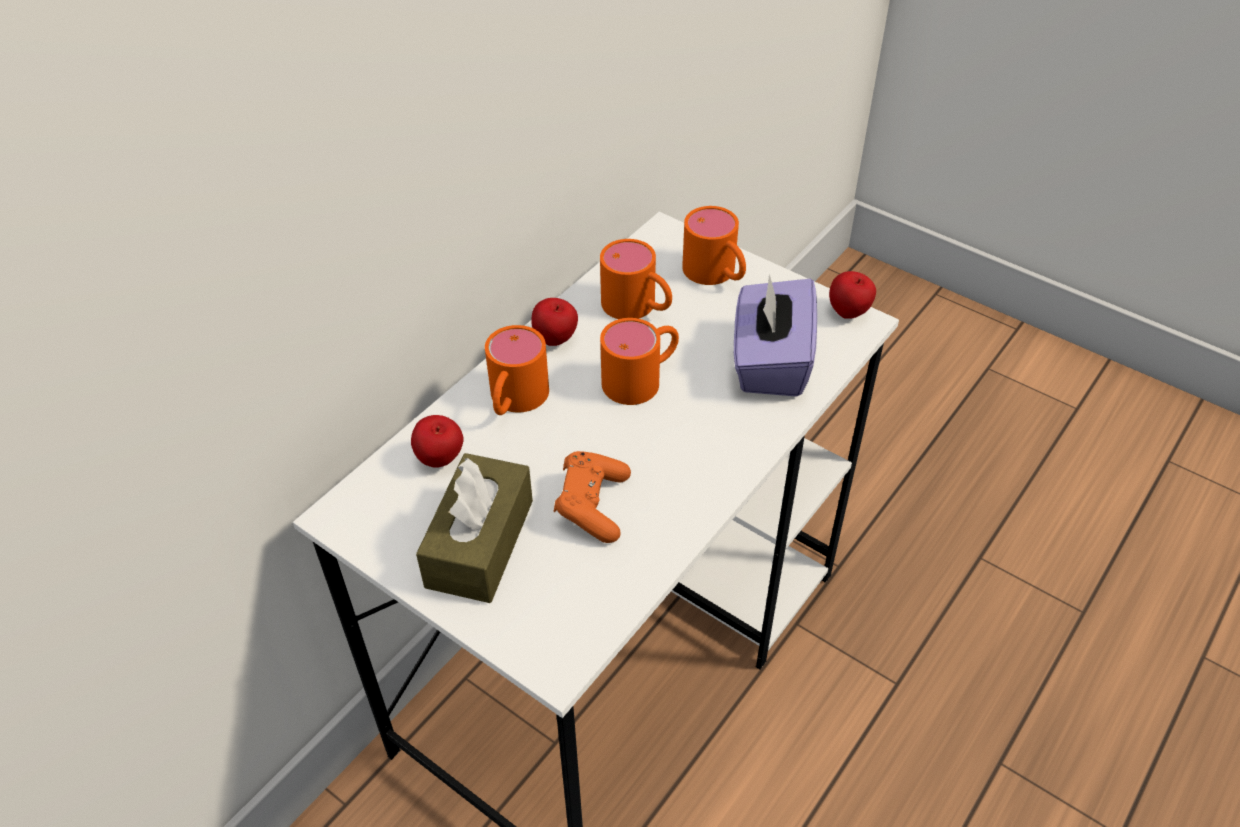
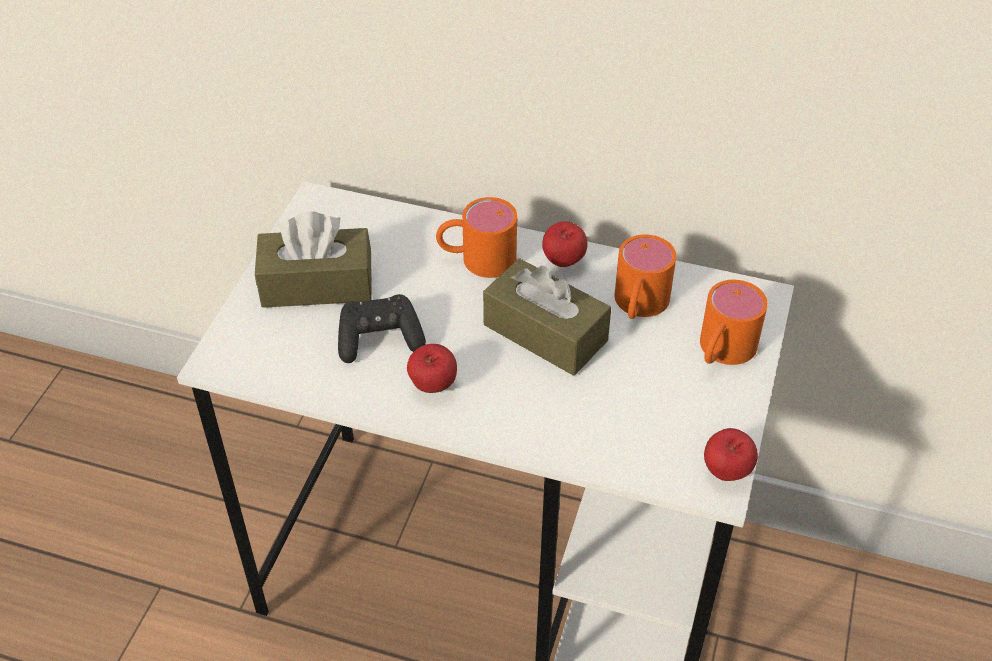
camera: 70 degrees right, 0 degrees up
(441, 460) = (392, 236): apple -> apple (433, 387)
(592, 505) = (380, 339): orange game controller -> black game controller
(642, 378) = (545, 333): orange mug -> brown tissue box
(770, 362) = (615, 422): purple tissue box -> none

